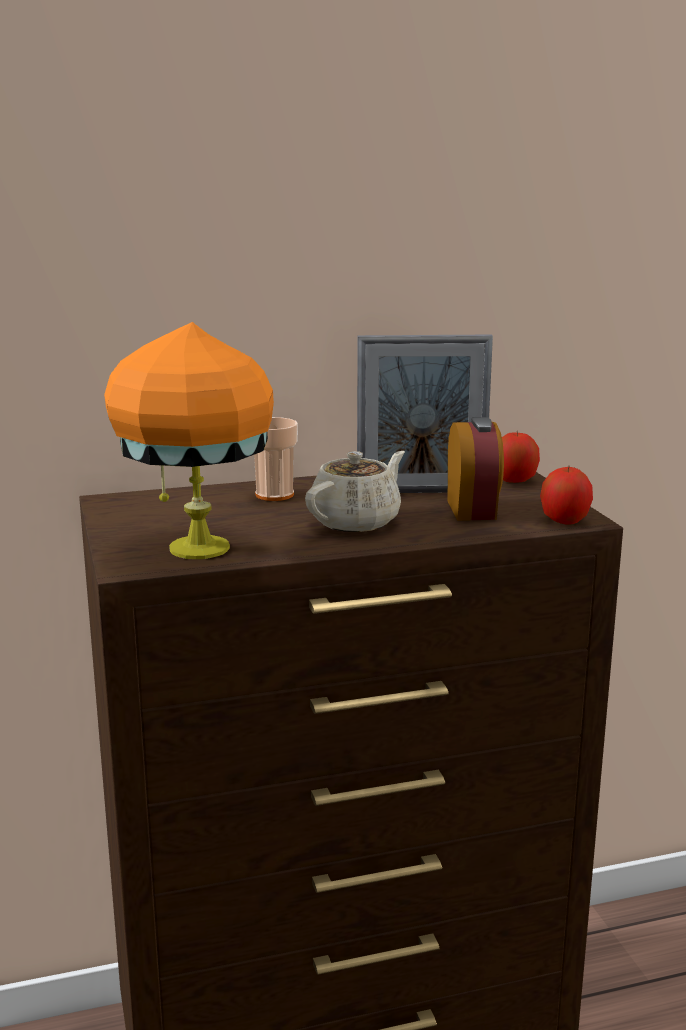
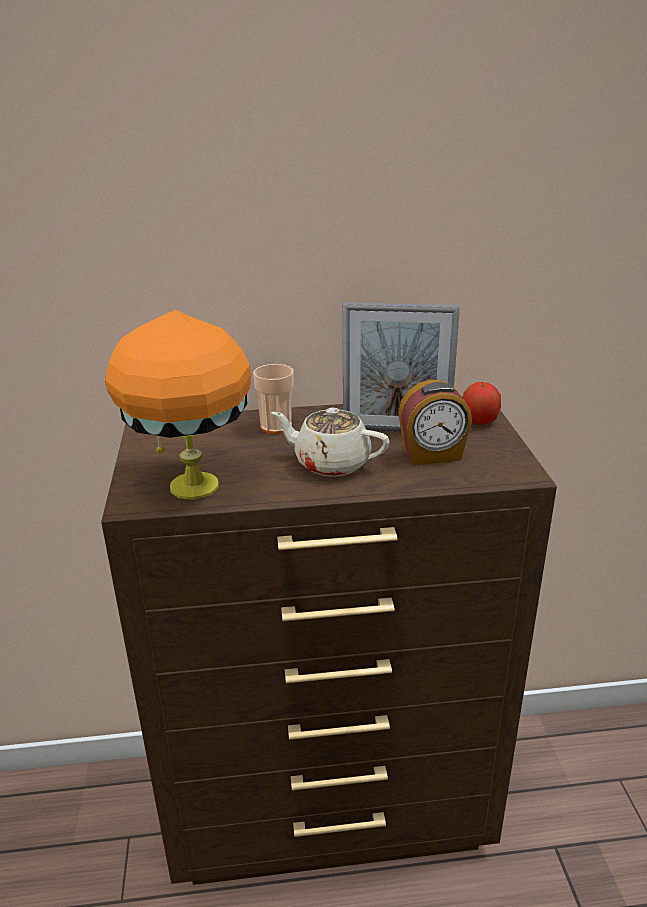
camera: 10 degrees right, 10 degrees up
(356, 521) = (331, 463): beige teapot -> beige teapot turned 120 degrees counterclockwise
(473, 510) = (432, 456): alarm clock -> alarm clock turned 75 degrees clockwise
(564, 521) = (507, 474): apple -> none

